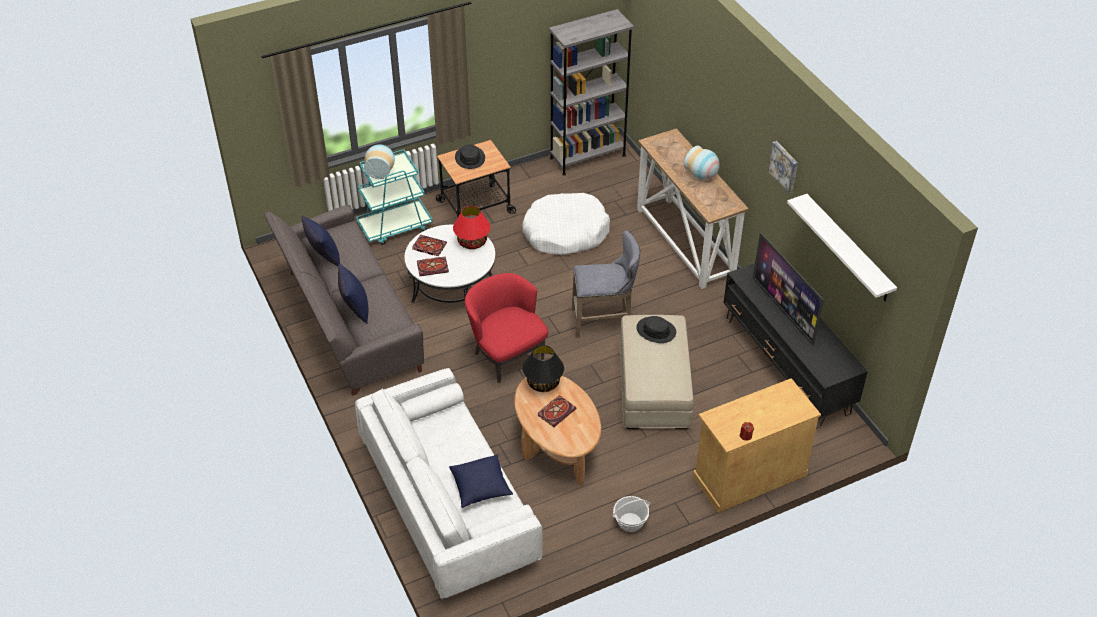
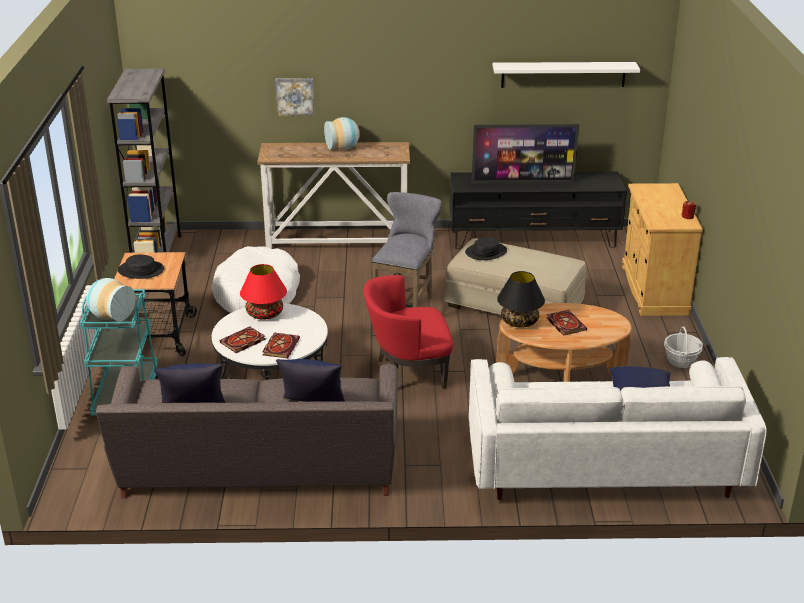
camera: 65 degrees left, 15 degrees down
(784, 166) = (452, 59): picture -> picture (295, 96)

